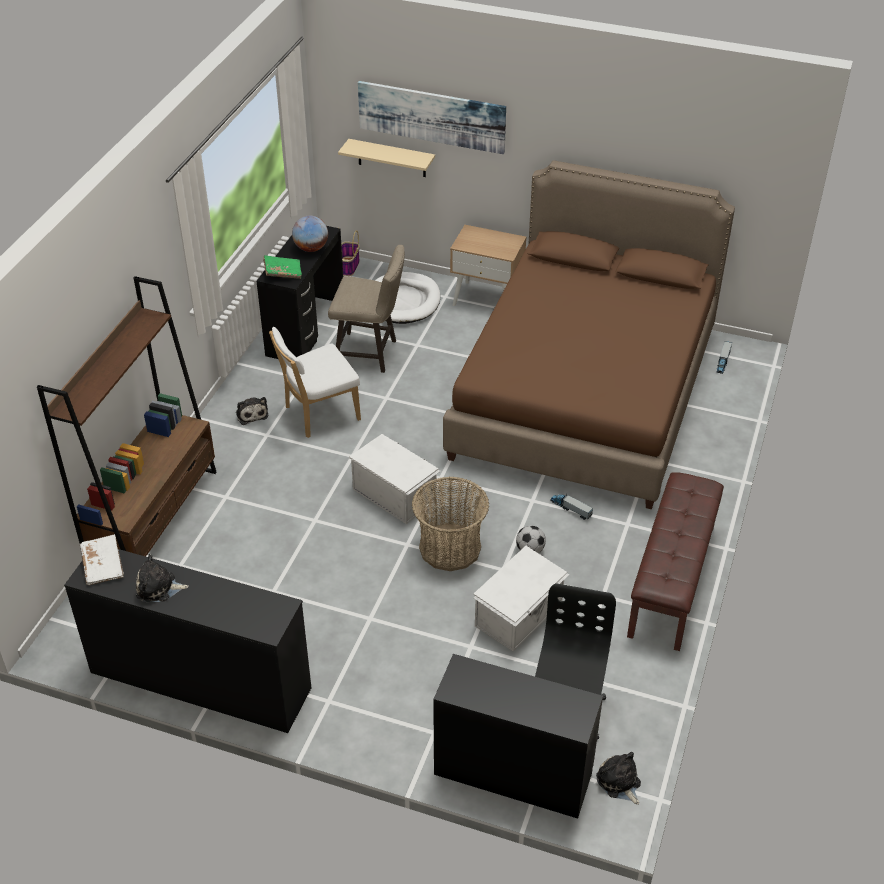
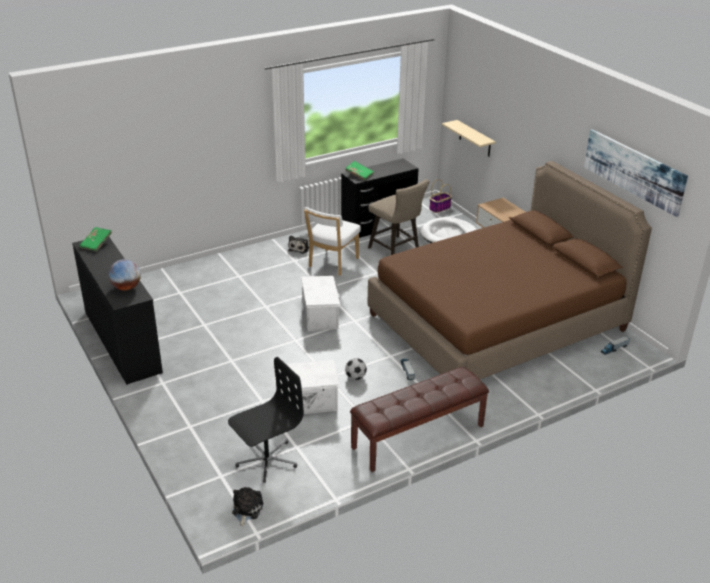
camera: 40 degrees right, 10 degrees down
(103, 566) = (96, 244): white book -> green book
(155, 520) = (195, 270): brown bookcase -> none
(159, 588) = (104, 263): plush toy -> none
(311, 248) = (389, 170): globe -> globe (126, 287)
(318, 414) = (332, 264): white chair -> white chair turned 75 degrees counterclockwise
(431, 116) = (497, 113): picture -> picture (633, 171)
(450, 548) = (314, 353): basket -> none
(512, 773) = (200, 468): black desk -> none

